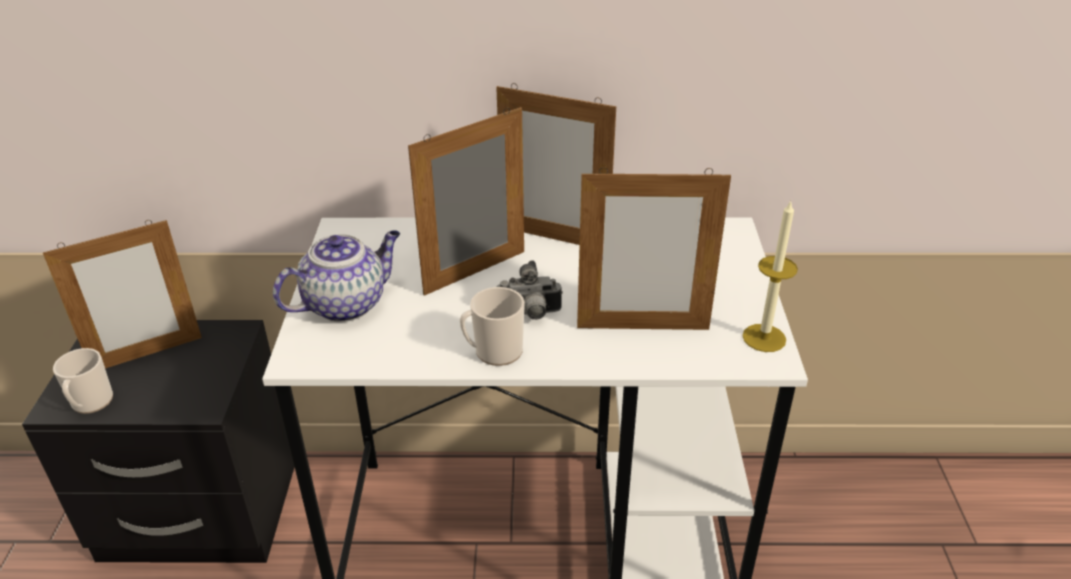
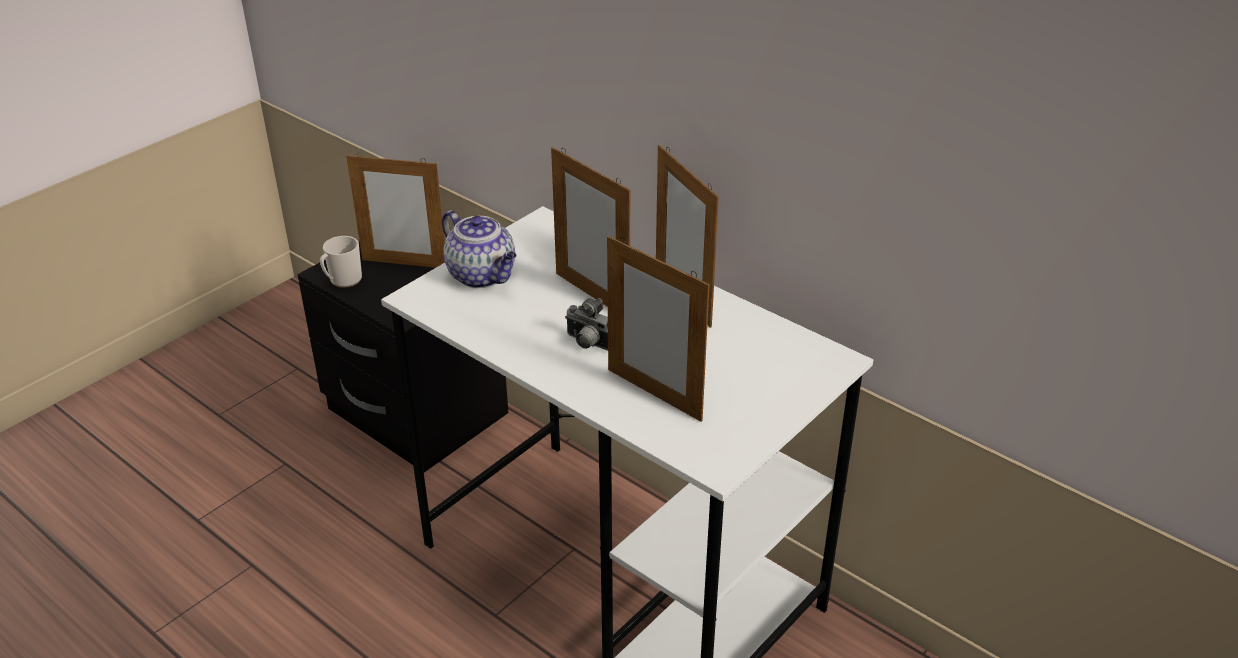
camera: 40 degrees right, 0 degrees up
(346, 303) = (483, 276): teapot -> teapot turned 45 degrees clockwise
(475, 272) = (592, 296): picture frame -> picture frame turned 135 degrees counterclockwise
(493, 352) = (532, 355): mug -> none
(764, 338) = (734, 450): candle -> none

